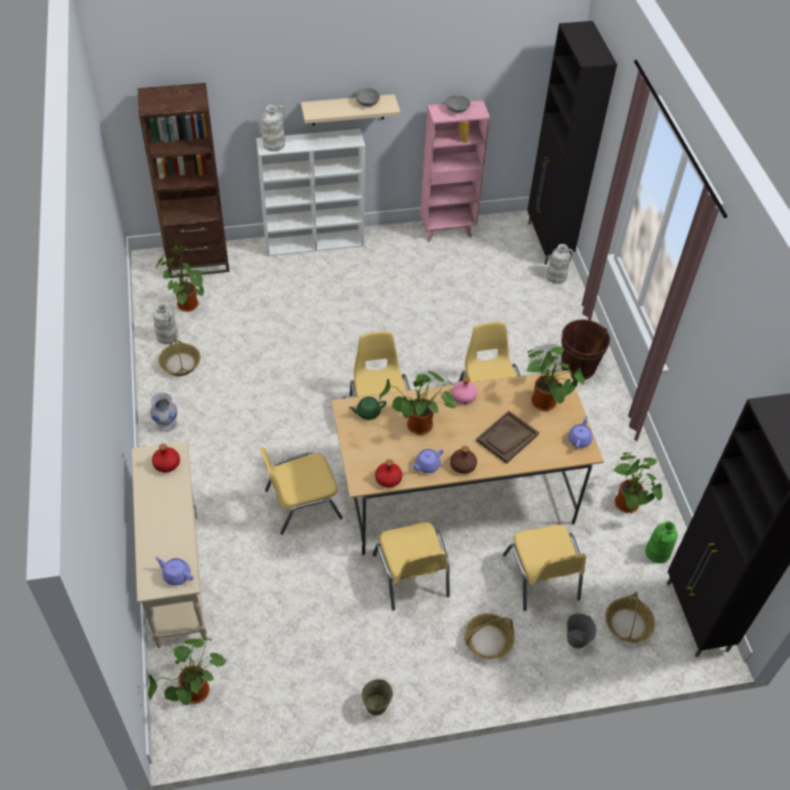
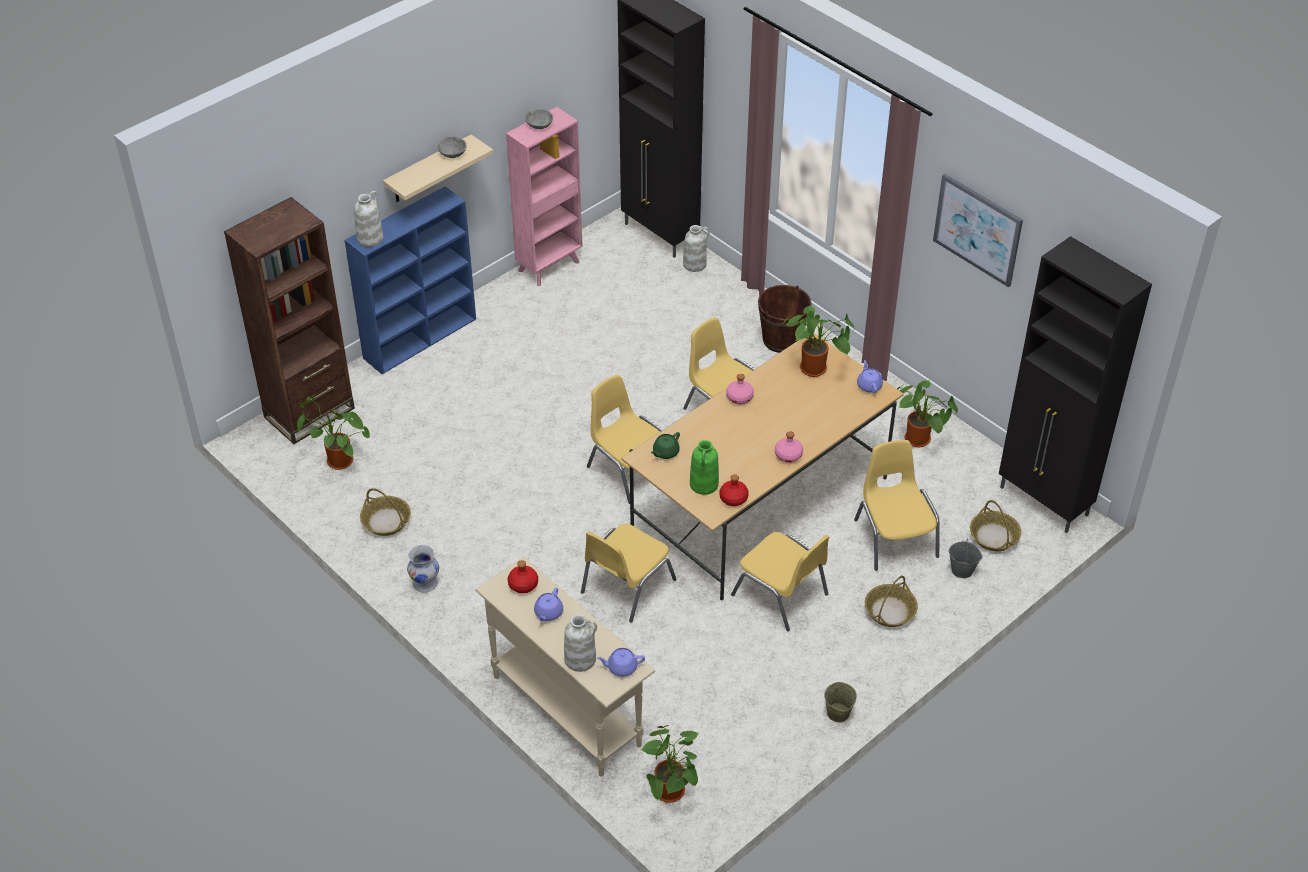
camera: 30 degrees left, 5 degrees down
(168, 336) = (347, 502): white vase -> white vase (580, 659)
(315, 242) = (421, 338): white bookcase -> blue bookcase
(418, 428) = (722, 443): potted plant -> none
(426, 465) = (757, 471): purple teapot -> purple teapot (548, 613)
(463, 465) = (788, 455): brown bottle -> pink bottle
(507, 438) = (807, 414): brown tray -> none
(542, 578) = (894, 537): yellow chair -> yellow chair turned 150 degrees counterclockwise
(657, 553) = (974, 467): green vase -> green vase (704, 485)
(733, 346) = (977, 229): none -> picture

